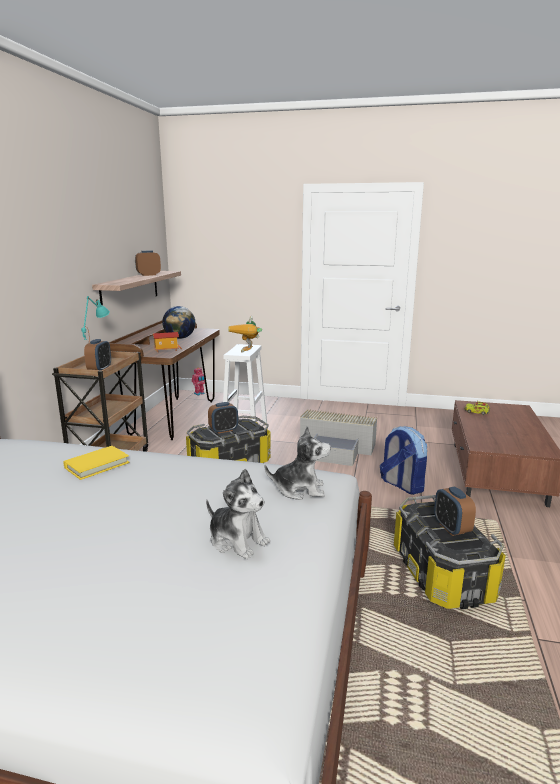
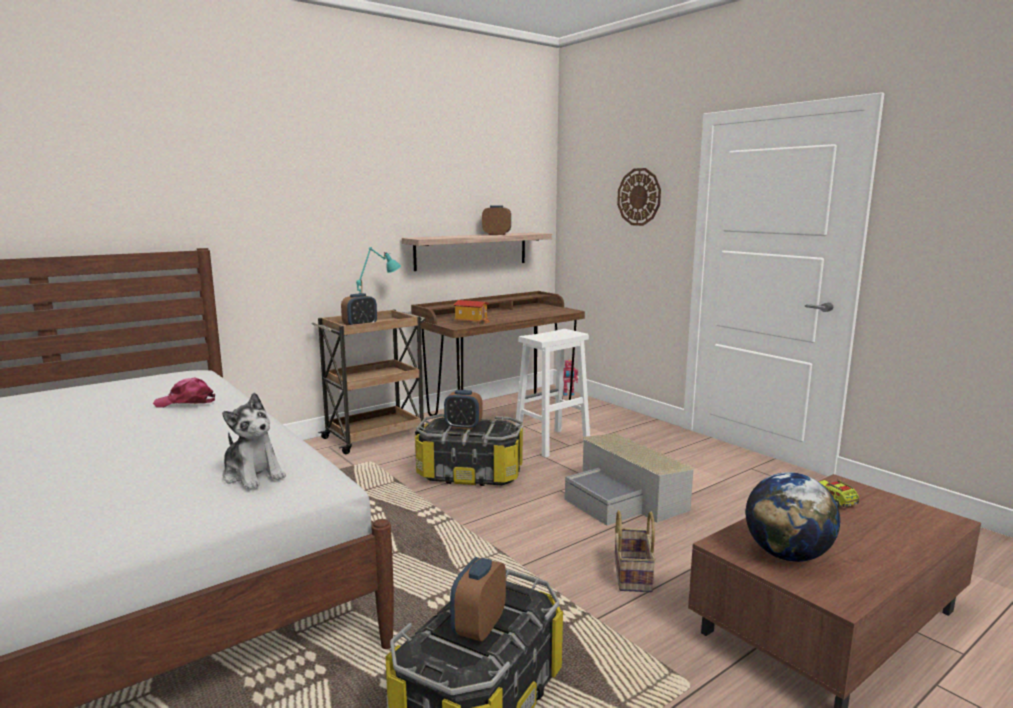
camera: 40 degrees right, 5 degrees down
(97, 465) = (186, 402): yellow book -> pink cap
(180, 338) = (516, 314): globe -> globe (787, 555)
(237, 540) = (99, 491): plush toy -> none
(248, 352) = (551, 338): toy robot -> none
(251, 241) = (639, 197): none -> wall clock
(401, 485) = (631, 574): backpack -> basket

